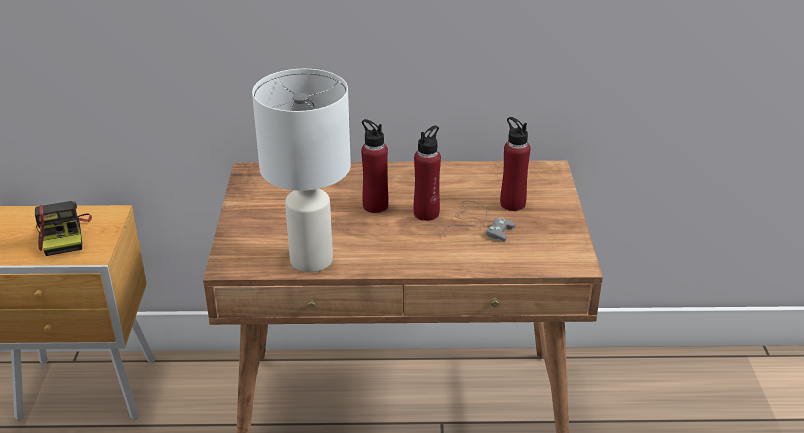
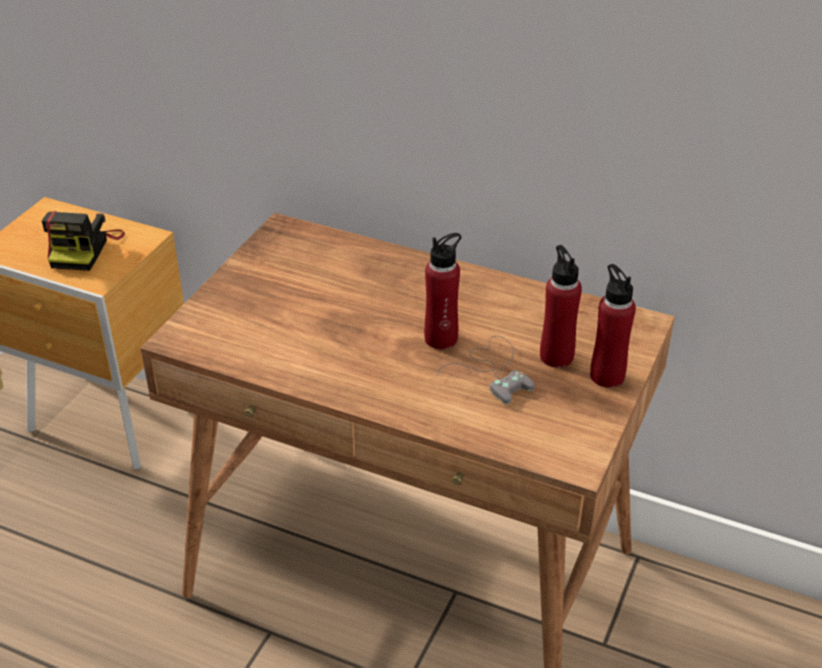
camera: 25 degrees right, 5 degrees up
(311, 260) = (267, 360): white table lamp -> none
(375, 206) = (389, 311): red bottle -> red bottle (607, 376)

